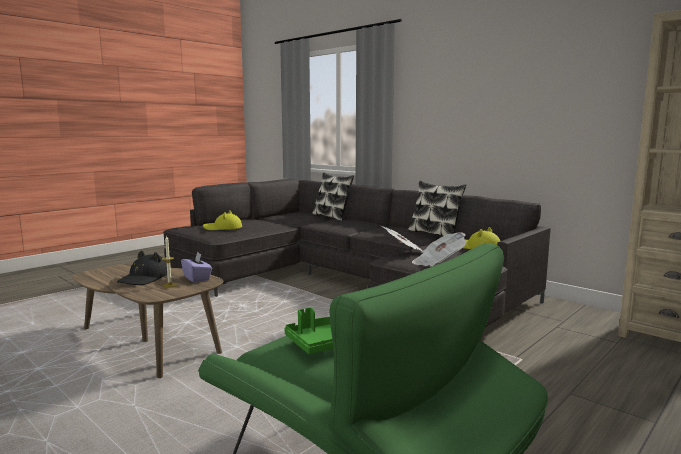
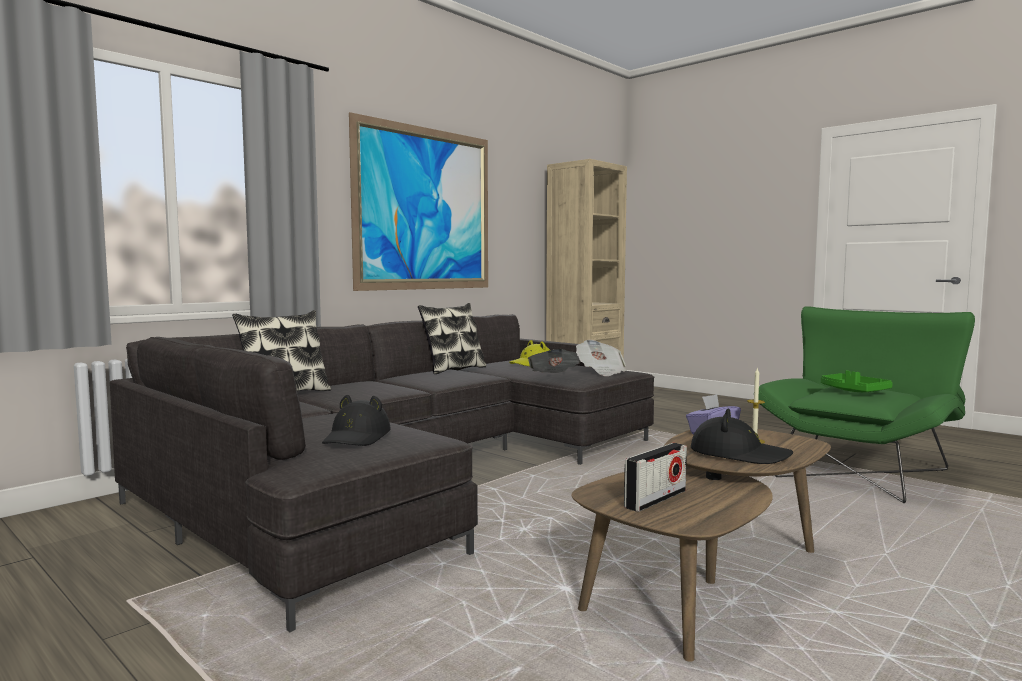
camera: 90 degrees left, 5 degrees down
(121, 271) = (655, 499): none -> radio
(223, 228) = (357, 437): yellow hat -> black hat
(486, 103) = (425, 209): none -> picture

